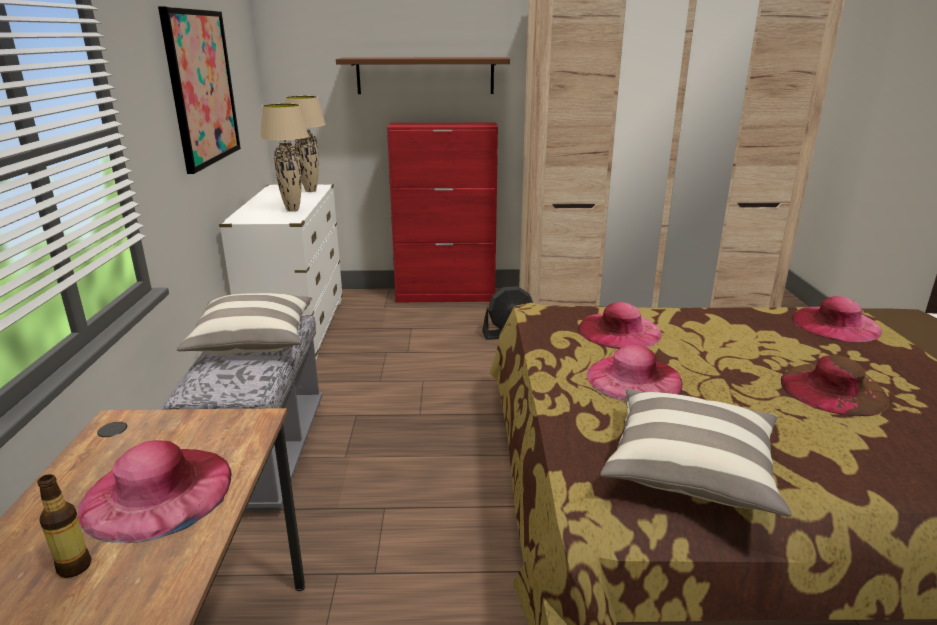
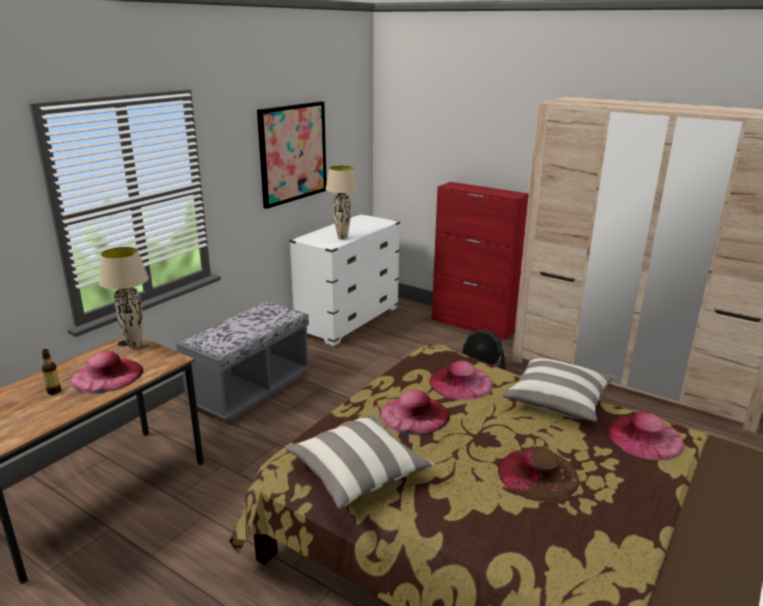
camera: 35 degrees right, 0 degrees up
(253, 340) = (256, 319): pillow -> pillow (557, 401)
(310, 191) = (376, 224): beige table lamp -> beige table lamp (134, 345)
(425, 75) = (480, 149): brown shelf -> none

